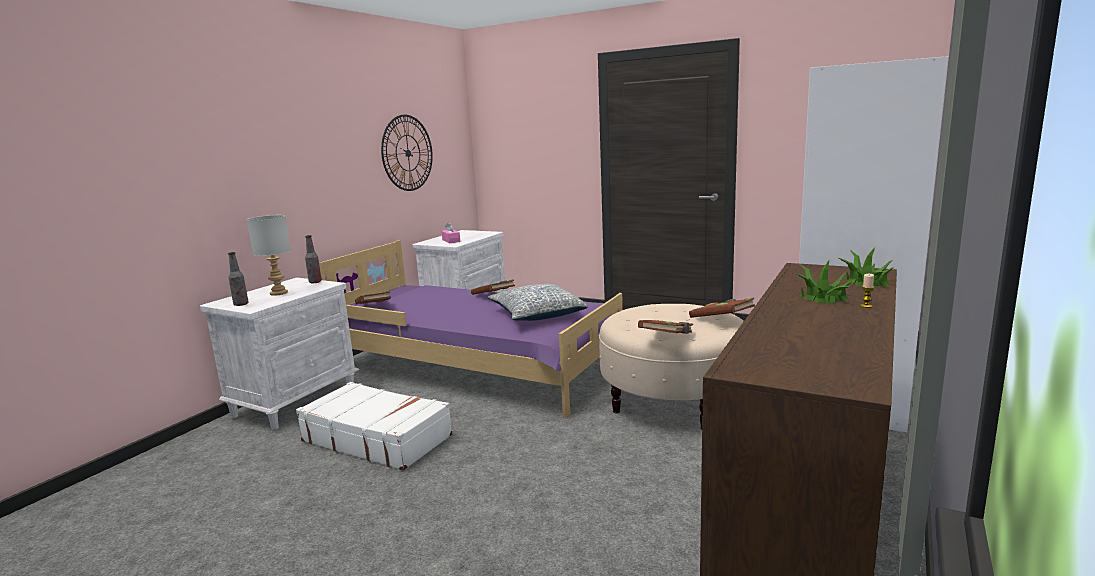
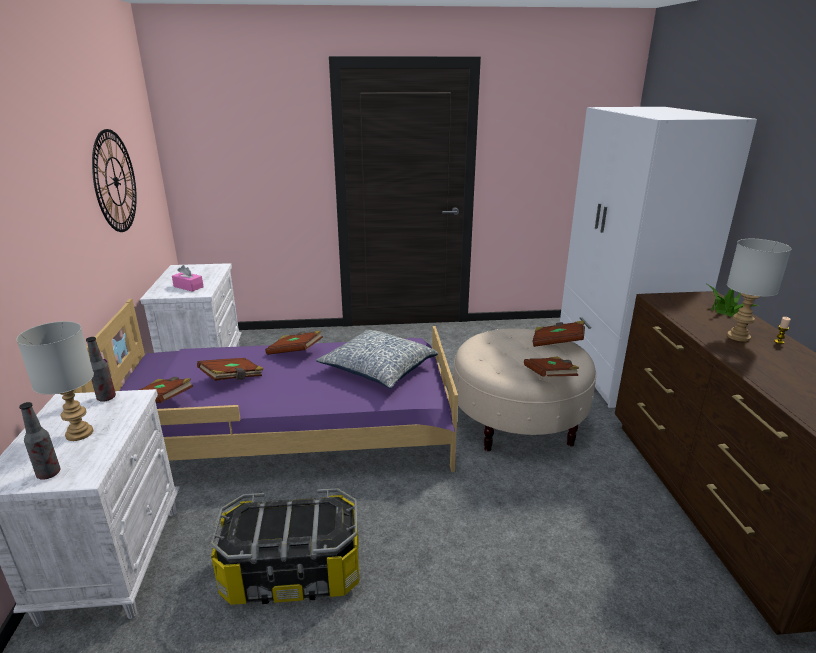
camera: 35 degrees left, 10 degrees up
(377, 438) = (292, 573): white suitcase -> storage box
(430, 303) = (233, 379): none -> brown book
(822, 297) = (737, 336): potted plant -> grey table lamp

